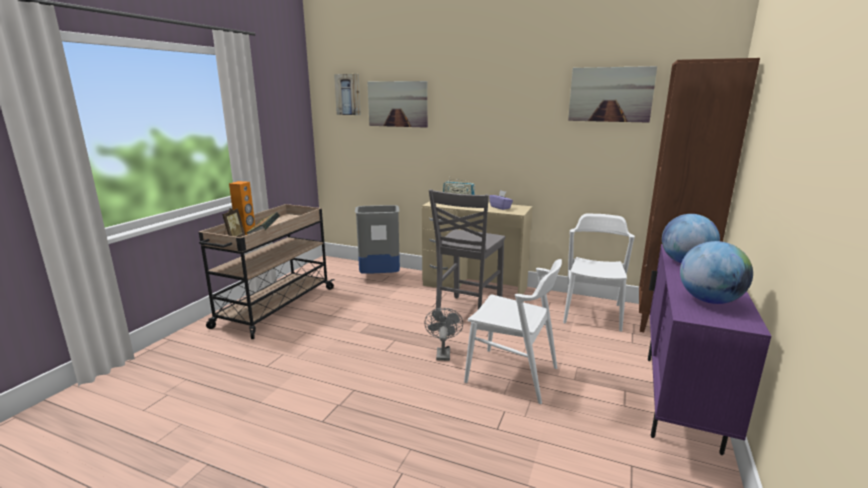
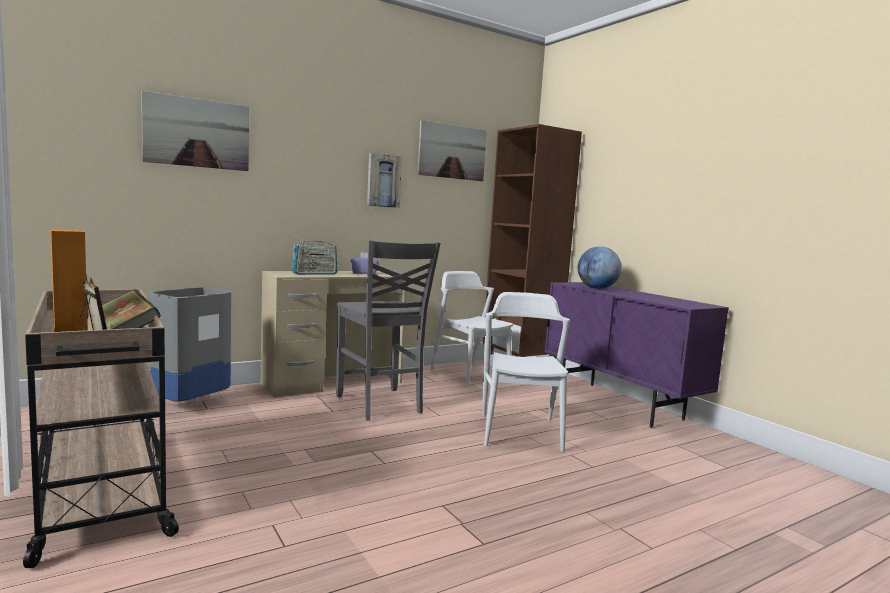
camera: 55 degrees left, 10 degrees down
(348, 94) = (95, 105): picture -> picture (383, 181)
(443, 352) = (438, 440): grey fan -> none
(512, 375) = (520, 431): white chair -> white chair turned 60 degrees counterclockwise
(709, 300) = (668, 300): globe -> none

